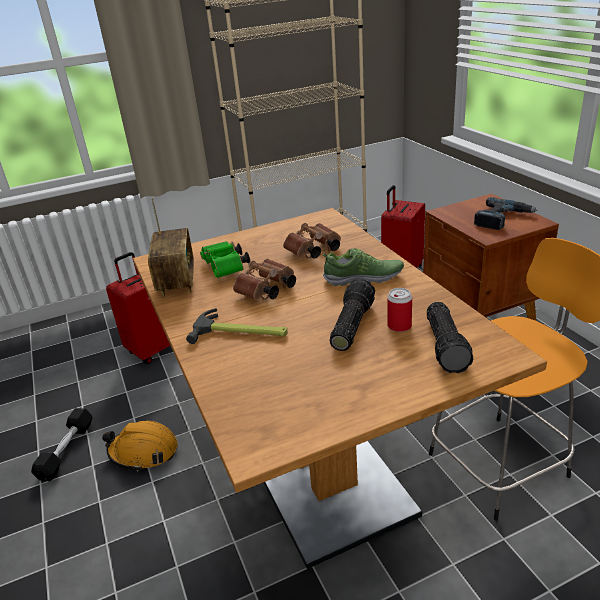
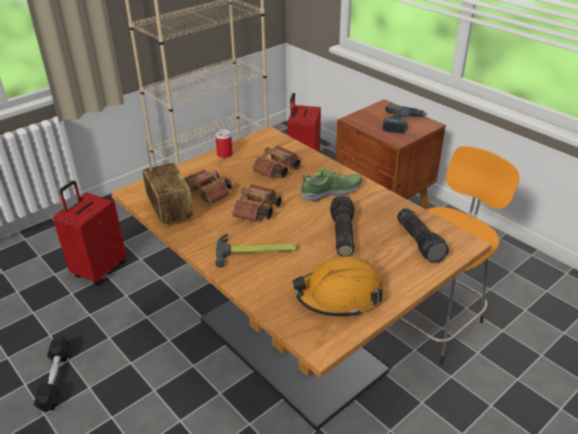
camera: 20 degrees left, 5 degrees up
(144, 452) = (134, 366): orange hard hat -> orange hard hat (339, 296)
(226, 269) = (209, 194): green binoculars -> brown binoculars
(399, 326) = (379, 230): can -> can (224, 155)

